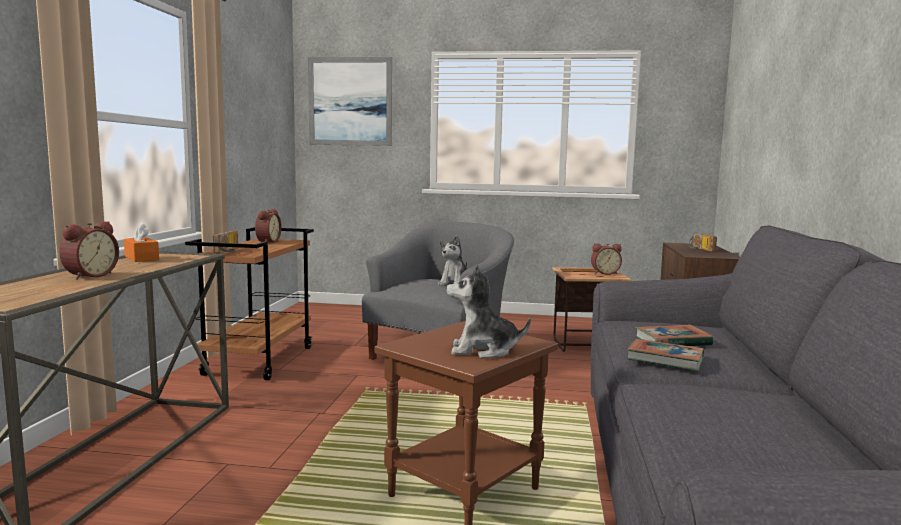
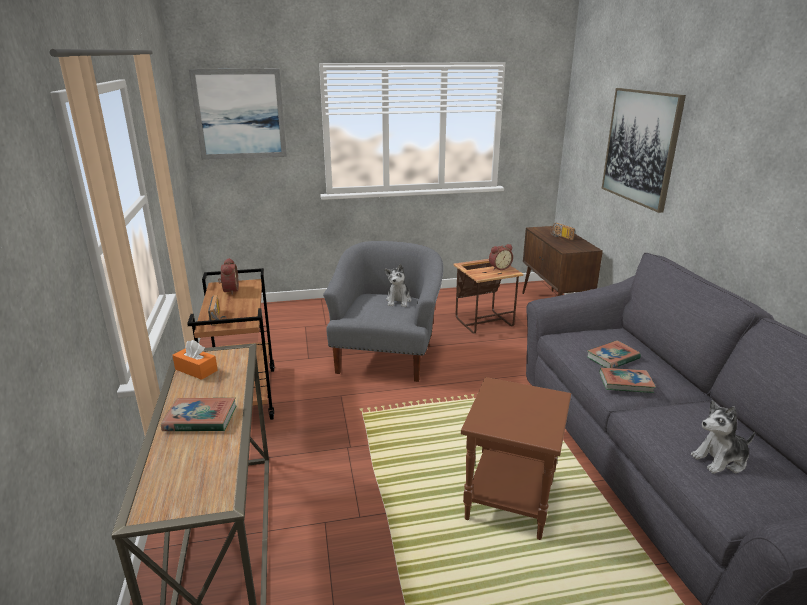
camera: 20 degrees left, 15 degrees up
(89, 276) = (200, 419): alarm clock -> book
(483, 350) = (537, 417): plush toy -> plush toy (720, 460)
(781, 113) = (641, 147): none -> picture

